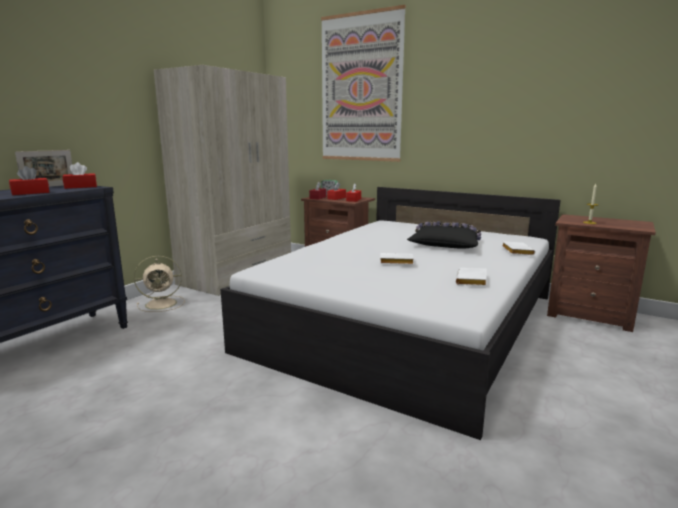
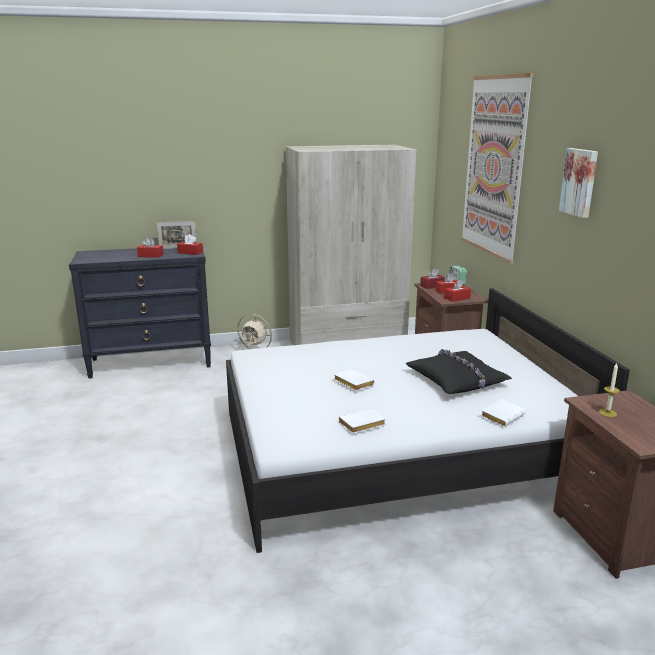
camera: 45 degrees right, 5 degrees up
(478, 80) = (580, 182): none -> picture

